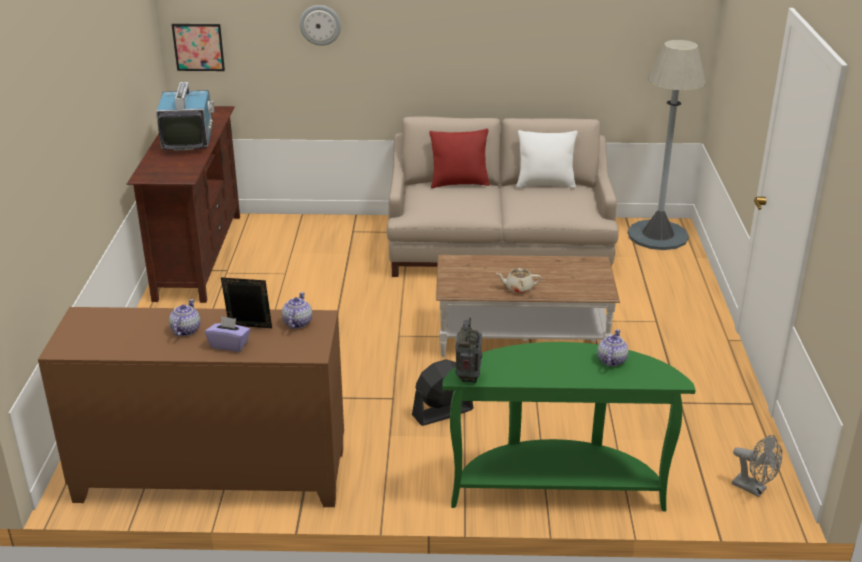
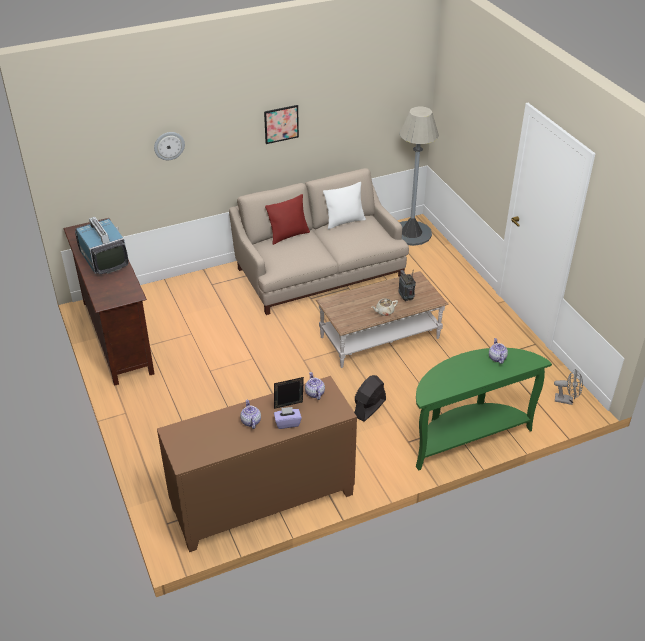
camera: 25 degrees left, 10 degrees up
(198, 47) = (77, 181): picture -> picture (281, 124)
(468, 377) = (429, 396): radio -> radio (406, 298)

